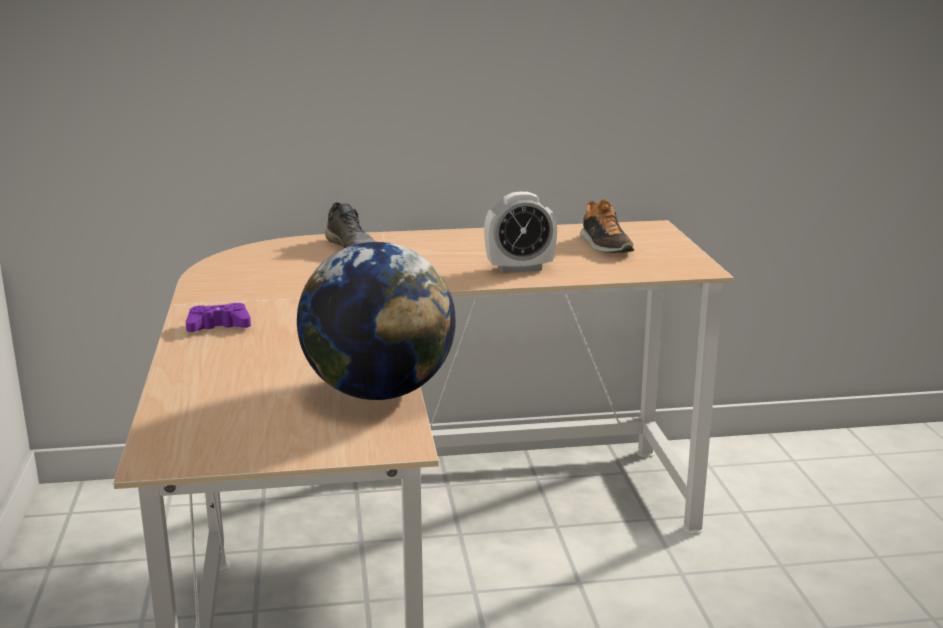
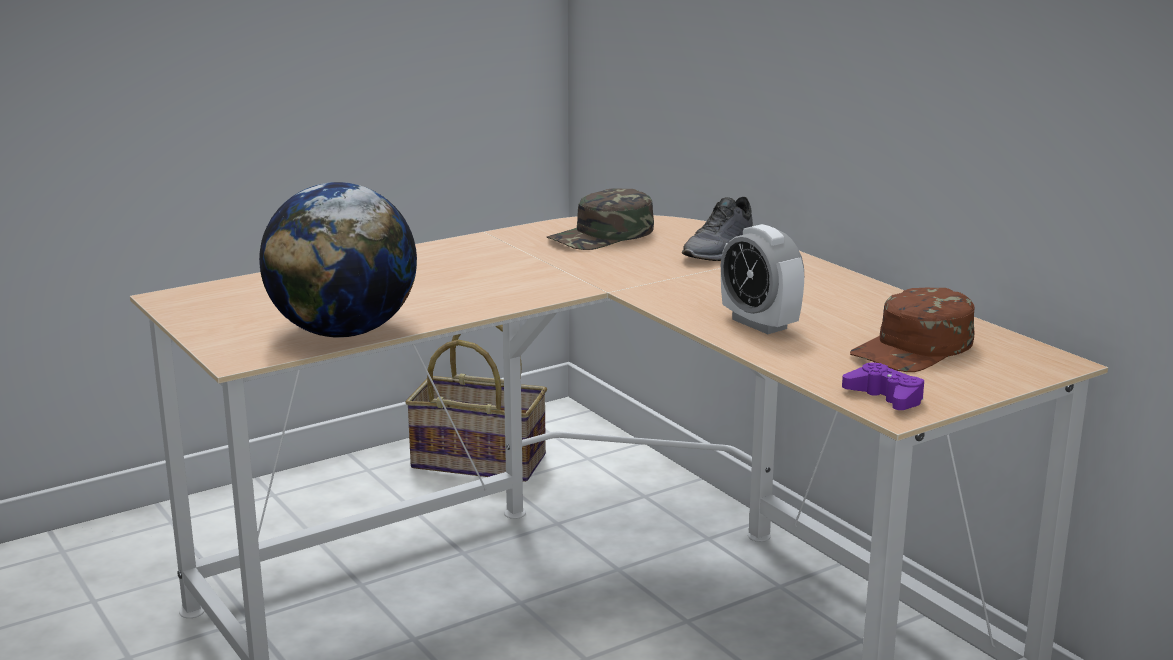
camera: 65 degrees right, 0 degrees up
(98, 559) = (480, 460): none -> basket
(218, 326) = (446, 255): purple game controller -> purple game controller (885, 397)
(257, 271) = (602, 236): none -> green cap
(604, 246) = (914, 349): shoe -> brown cap

